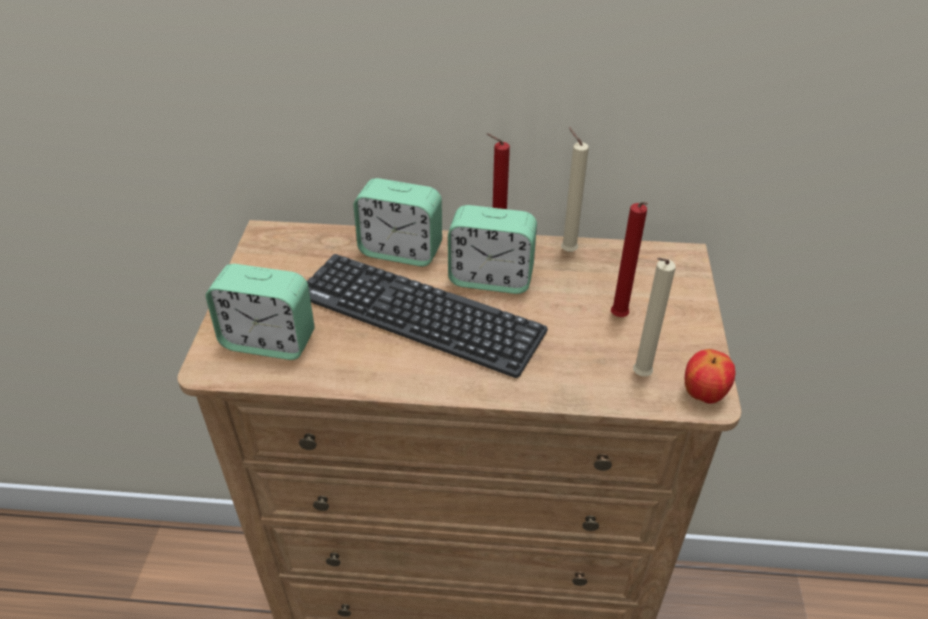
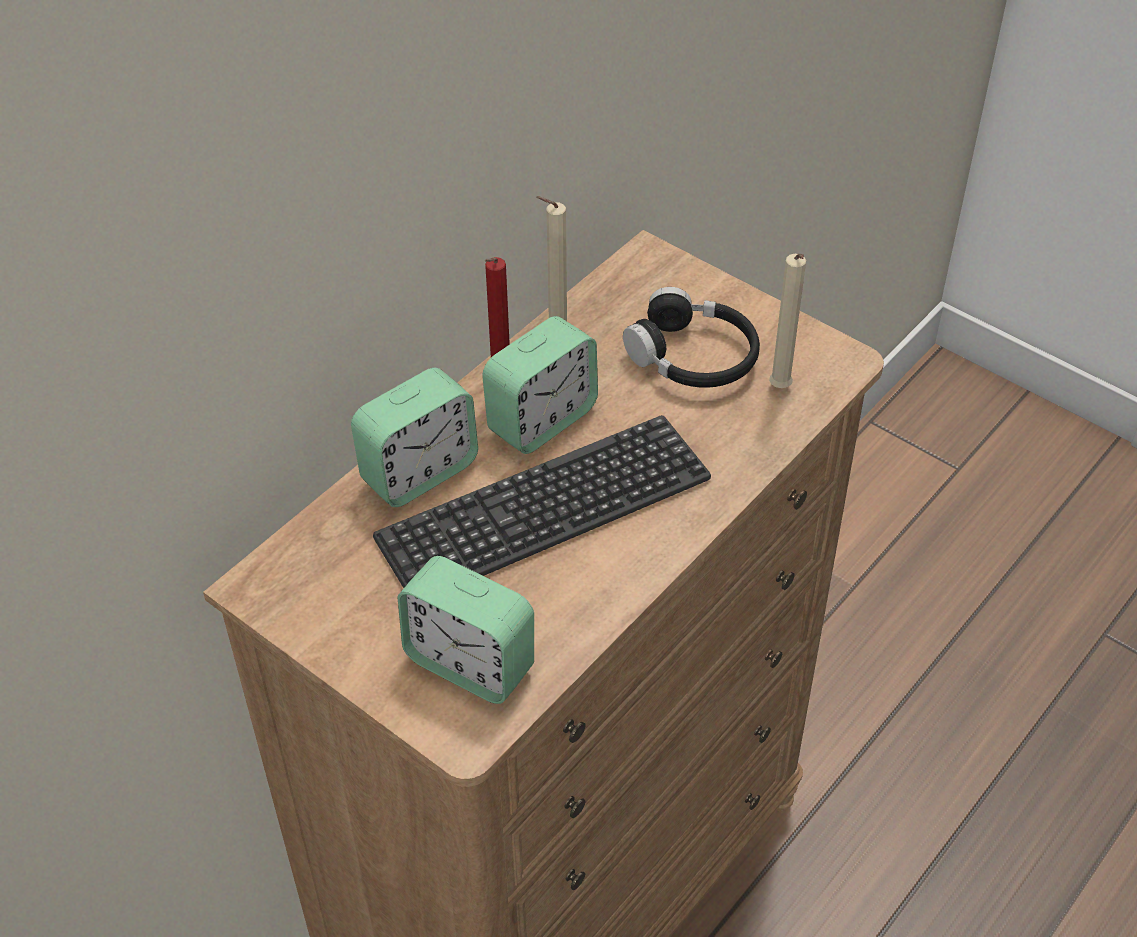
camera: 55 degrees left, 5 degrees up
(269, 341) = (470, 663): alarm clock -> alarm clock turned 75 degrees clockwise
(619, 318) = (693, 357): red candle -> black headphones
(703, 394) = (838, 361): apple -> none

